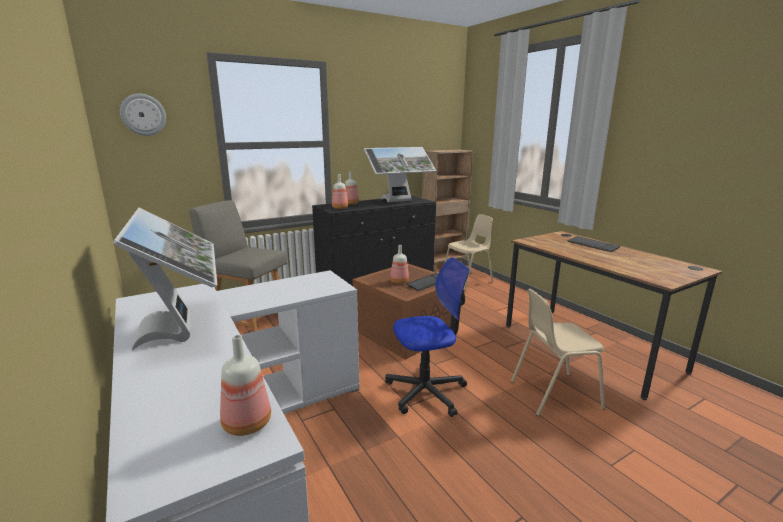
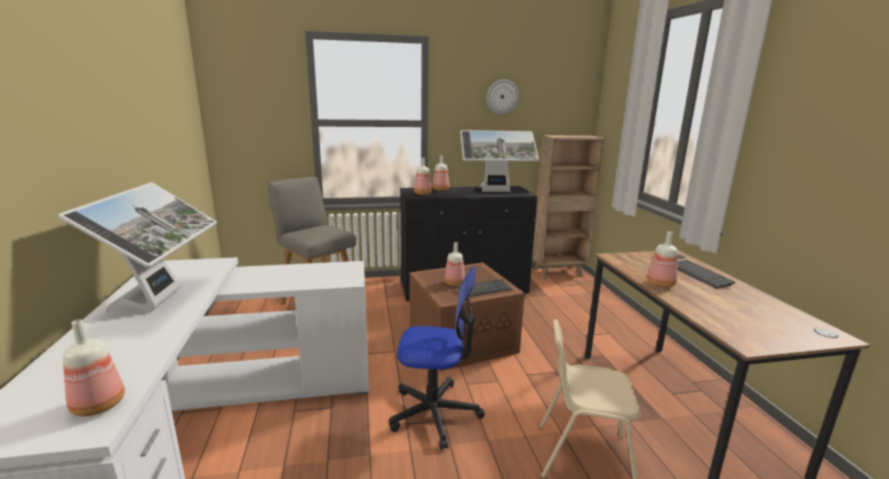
camera: 20 degrees right, 0 degrees up
(143, 115) = (244, 91): wall clock -> wall clock (502, 97)
(467, 281) = (577, 293): beige chair -> none
(577, 254) = (661, 284): none -> bottle

